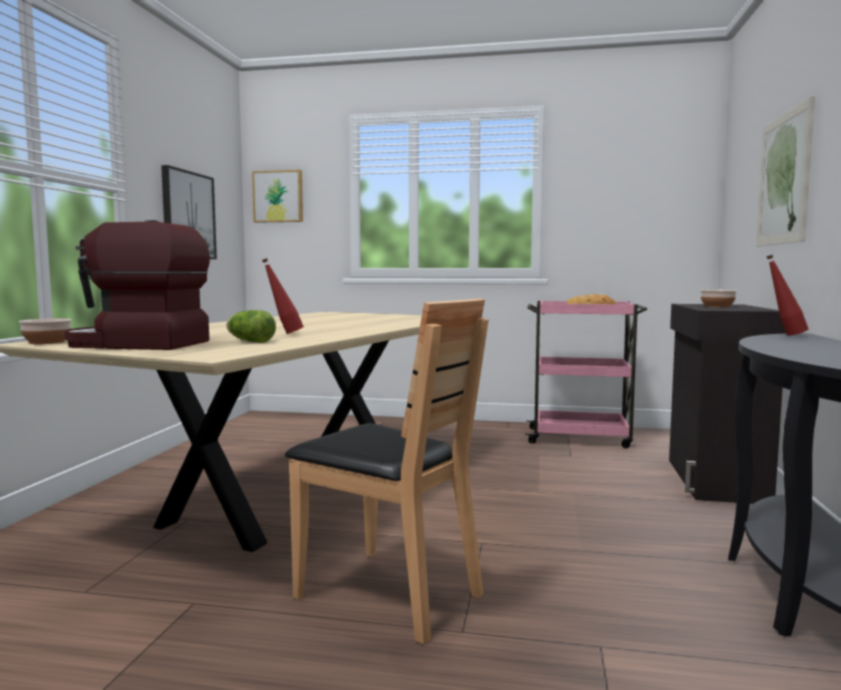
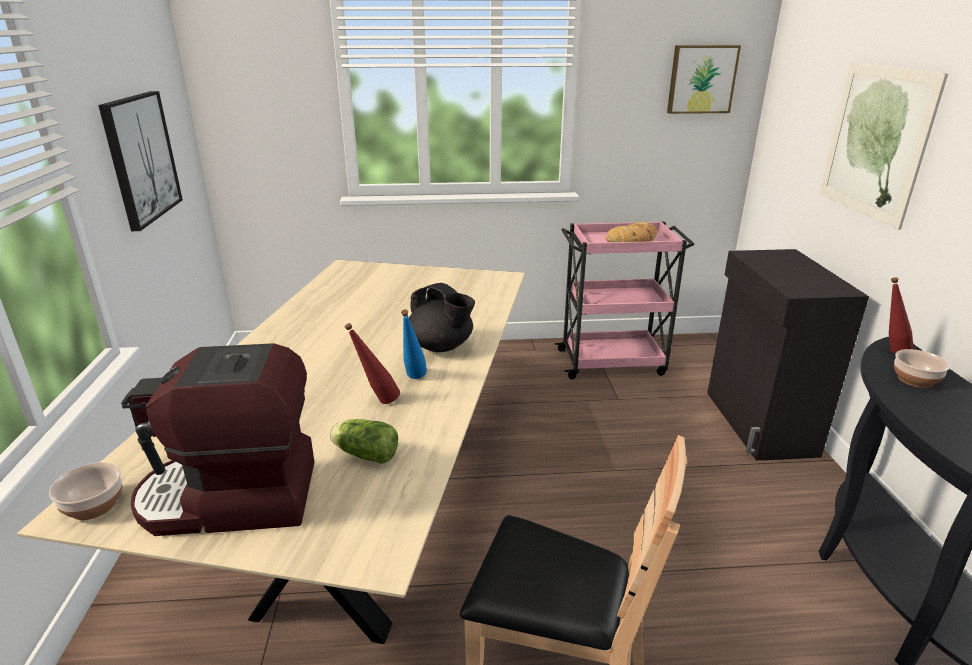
camera: 15 degrees left, 20 degrees up
(278, 196) = (240, 94): picture -> picture (701, 79)
(323, 331) = (414, 380): none -> blue bottle
(362, 326) = (441, 347): none -> black teapot
(717, 306) = (786, 270): bowl -> bowl (914, 379)

